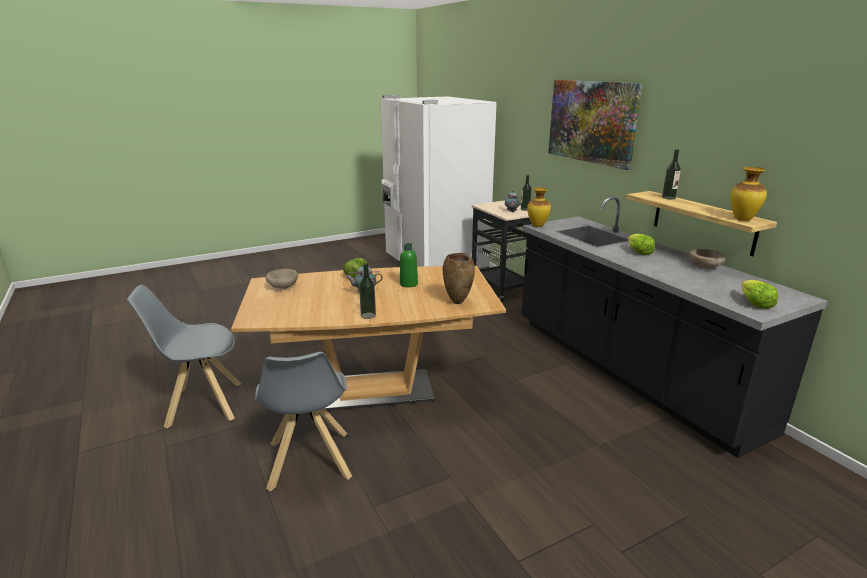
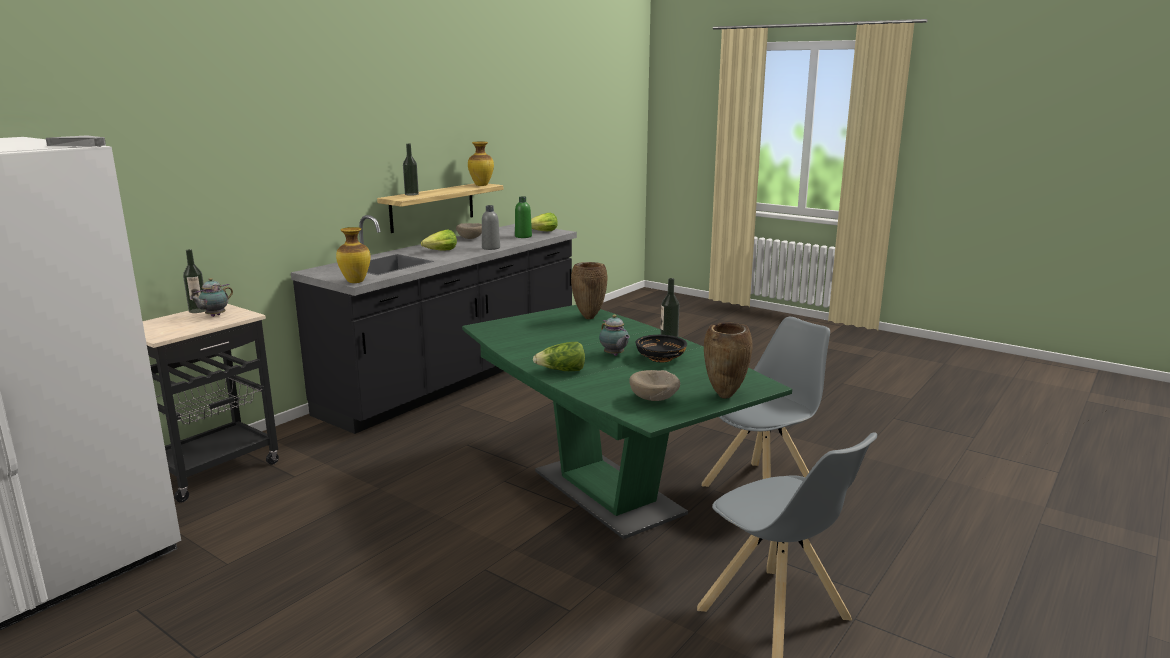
camera: 115 degrees left, 5 degrees down
(255, 305) = (725, 397): none -> brown vase
(340, 304) = (660, 358): none -> black bowl
(375, 390) = (607, 492): brown dining table -> green dining table
(408, 284) = (562, 342): green bottle -> green bottle (523, 236)
(591, 122) = (276, 137): picture -> none
(649, 269) = (491, 248): none -> grey bottle

